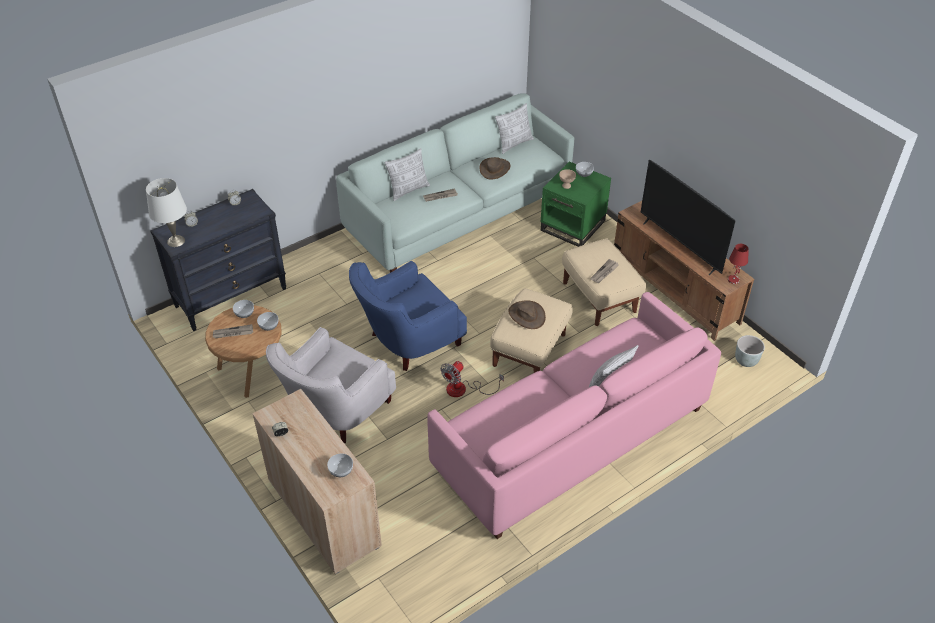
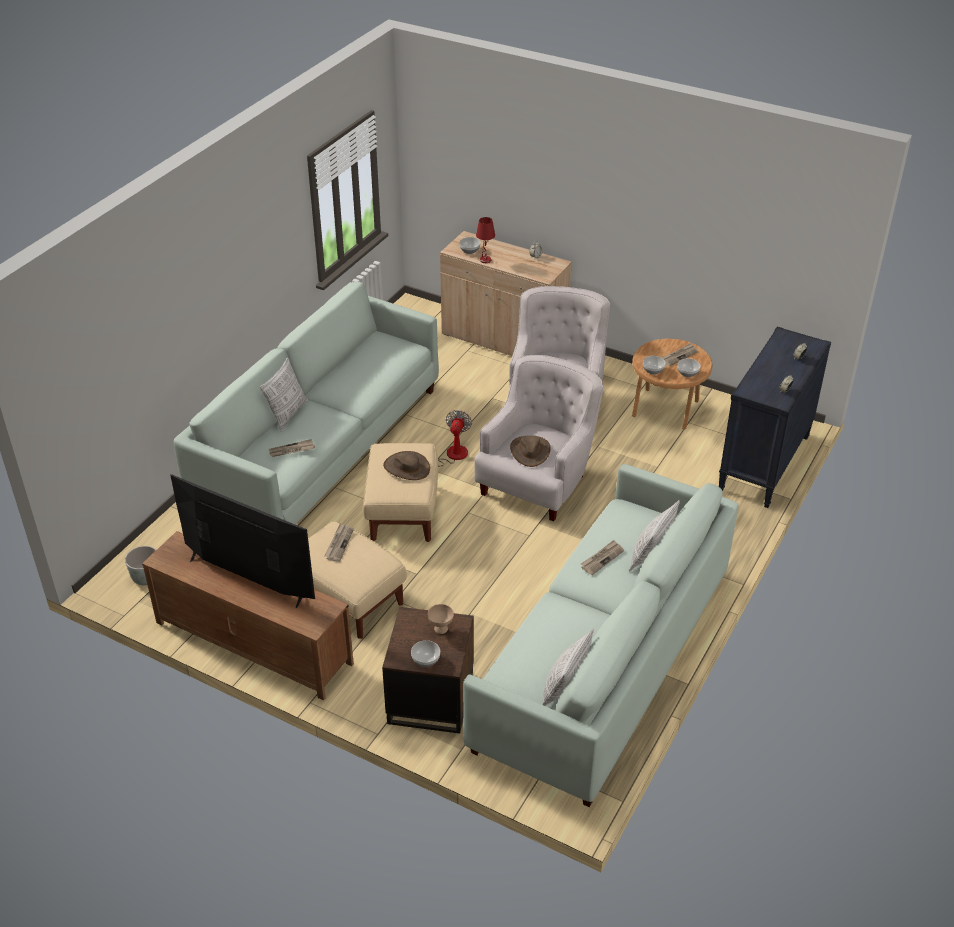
camera: 155 degrees right, 5 degrees down
(176, 241) = (792, 340): white table lamp -> none
(408, 341) = (538, 480): blue armchair -> white armchair
(495, 169) = (561, 628): brown hat -> brown hat (530, 451)
(571, 438) = (320, 447): pink sofa -> white sofa
(573, 226) = (429, 697): green side table -> brown side table
(617, 344) = (291, 450): none -> newspaper
(733, 279) = (169, 553): red table lamp -> red table lamp (485, 260)

